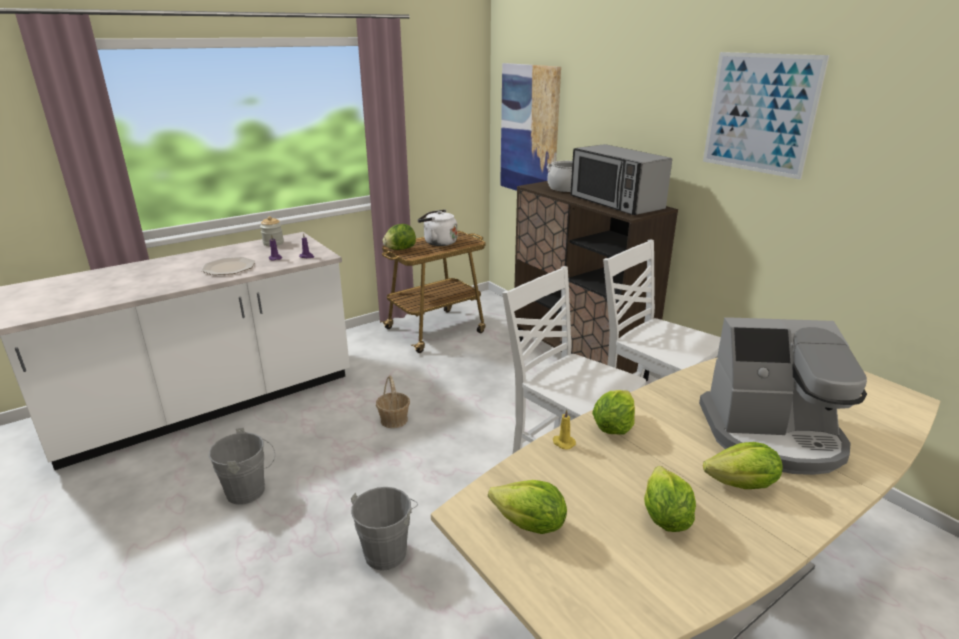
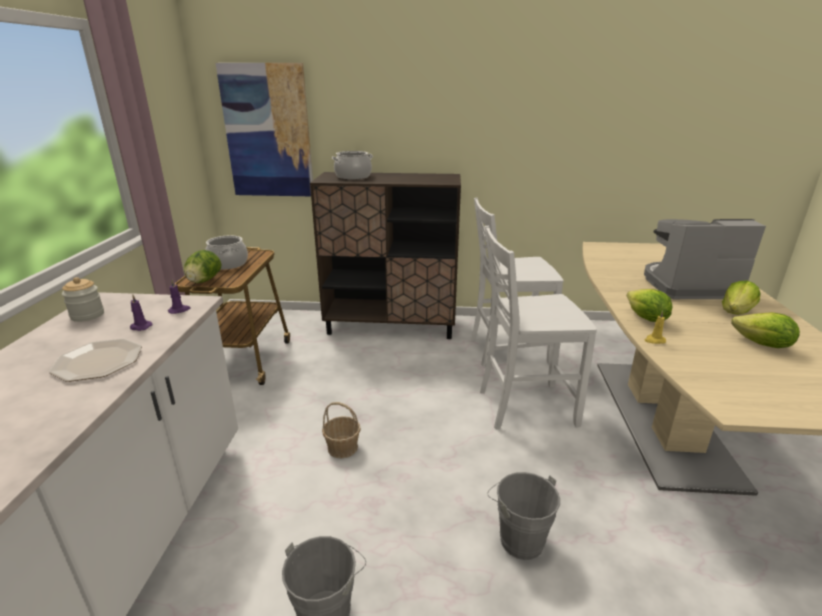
camera: 50 degrees left, 0 degrees up
(438, 242) = (228, 264): white kettle -> cooking pot
(529, 525) = (756, 389): lettuce -> none
(615, 203) = (416, 178): microwave -> none
(760, 113) = (519, 88): picture -> none
(772, 436) = (689, 286): coffee machine -> coffee machine turned 135 degrees counterclockwise

